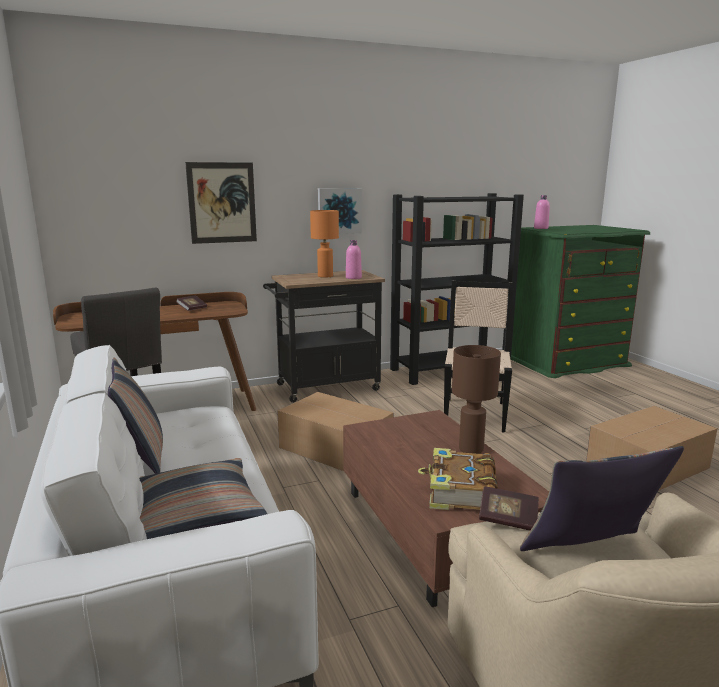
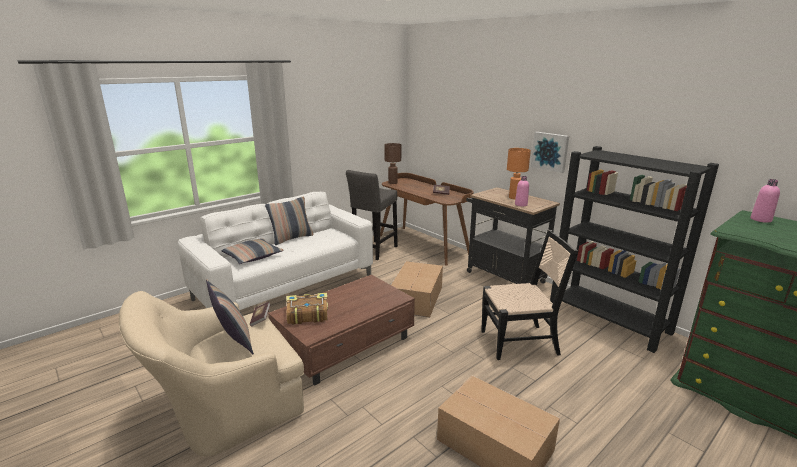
camera: 70 degrees right, 5 degrees up
(222, 203) = (478, 132): picture -> none
(471, 449) = (359, 313): brown table lamp -> brown table lamp (392, 183)

